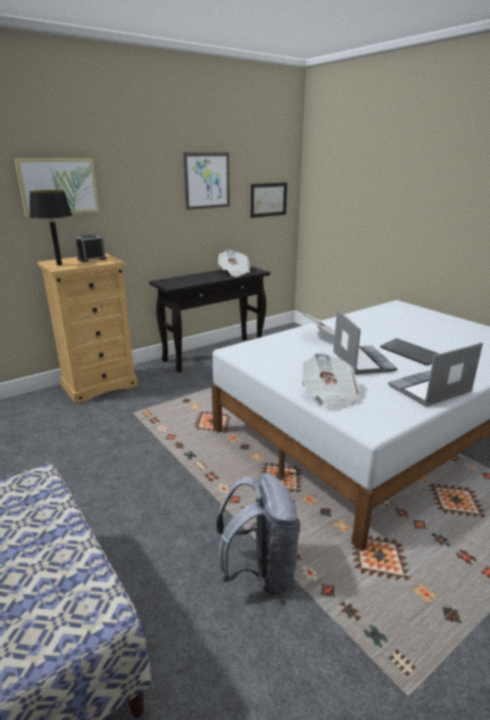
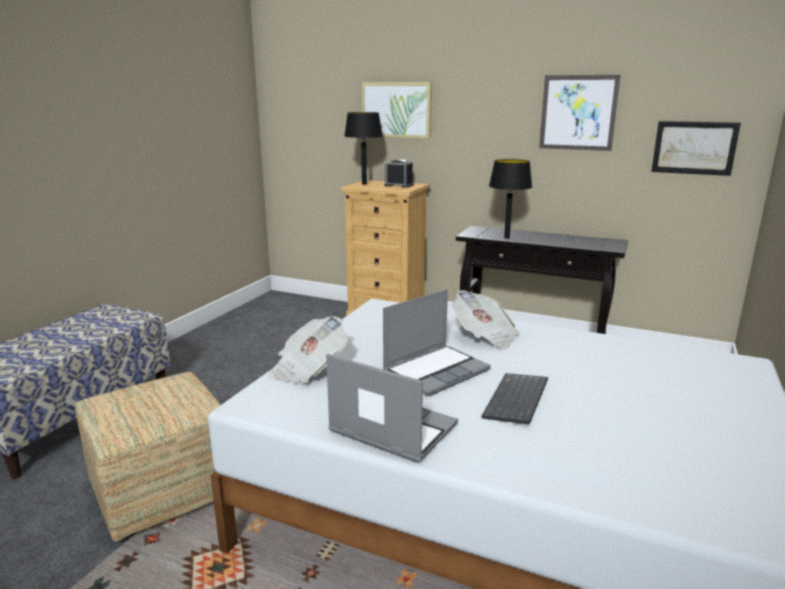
camera: 60 degrees right, 5 degrees down
(197, 281) = (507, 238): none -> black table lamp
(234, 272) = (578, 242): newspaper -> none
(260, 572) = (165, 489): grey backpack -> ottoman

